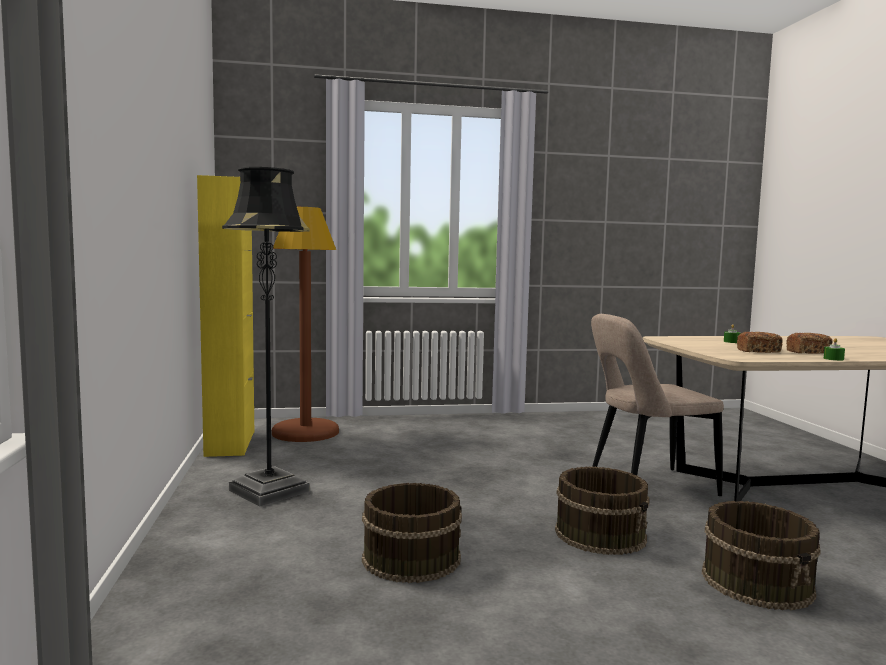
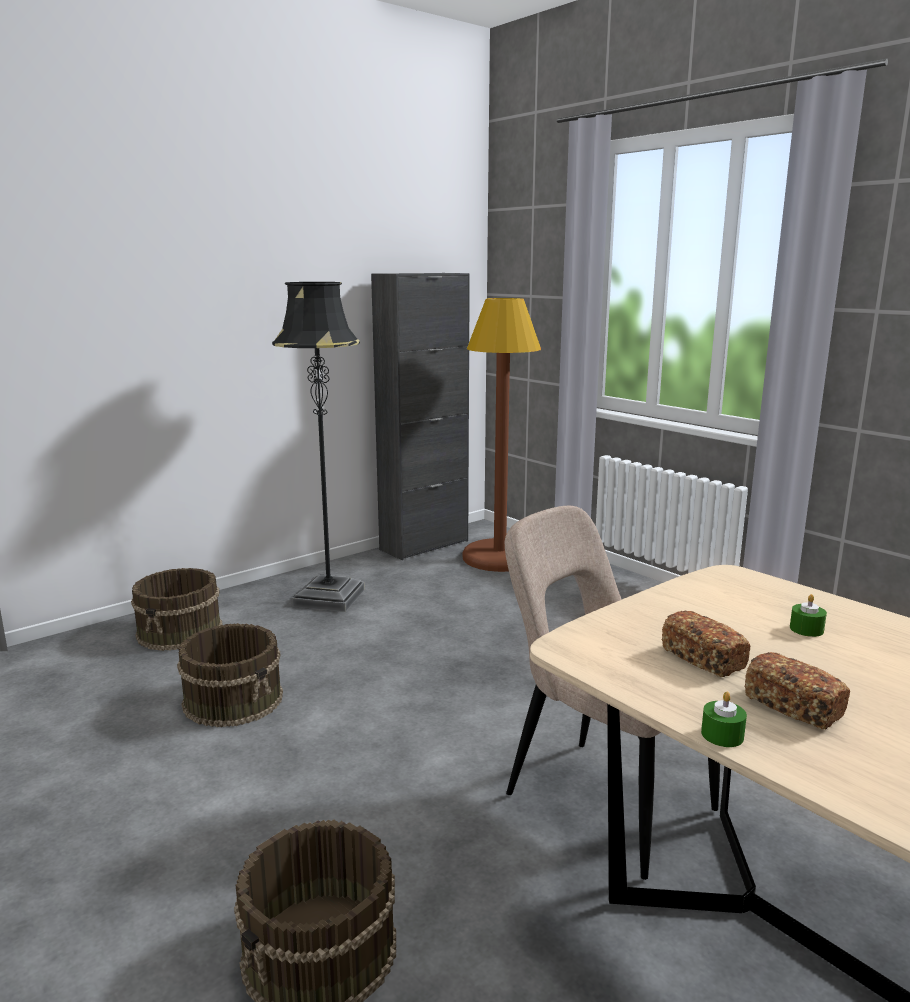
camera: 60 degrees right, 10 degrees up
(230, 443) = (424, 545): yellow cabinet -> black cabinet
(601, 534) = (381, 792): brown bucket -> brown bucket (180, 631)

